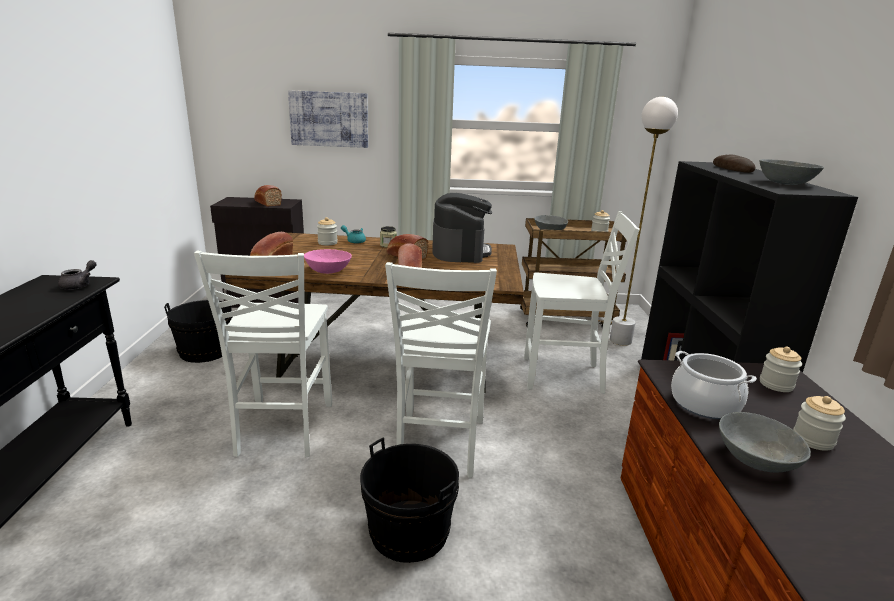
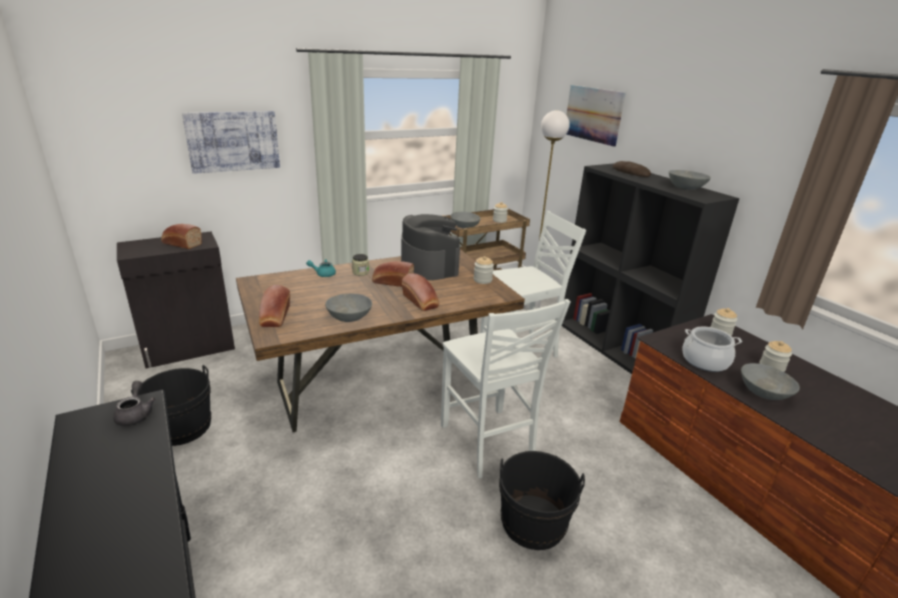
camera: 30 degrees left, 5 degrees up
(282, 429) = (351, 480): white chair -> none
(327, 243) = (301, 282): jar -> jar (482, 280)
(328, 271) = (349, 317): pink bowl -> grey bowl
(721, 105) = (593, 114): none -> picture

